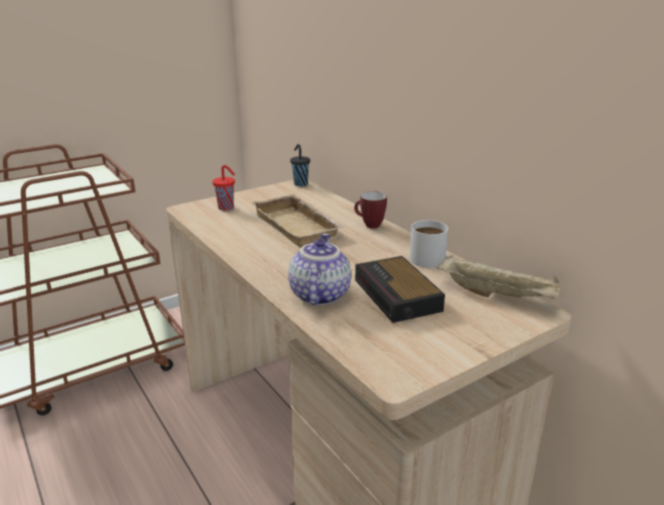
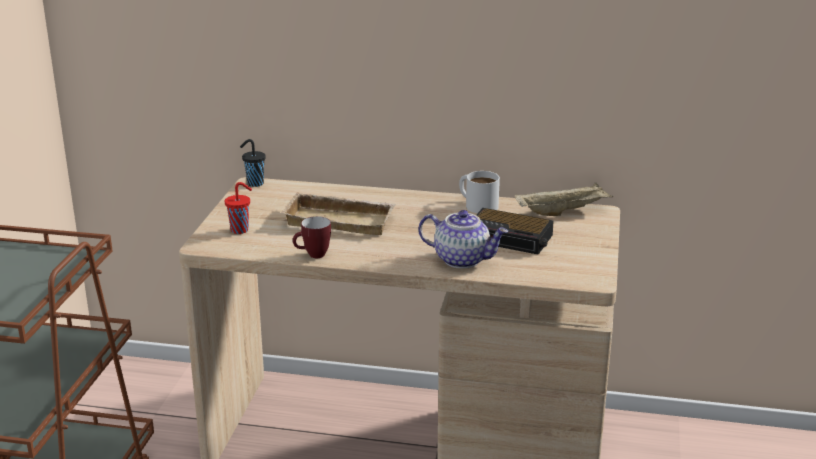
camera: 45 degrees left, 0 degrees up
(318, 295) = (463, 259): teapot -> teapot turned 150 degrees clockwise
(369, 225) = (392, 198): mug -> mug (312, 256)

